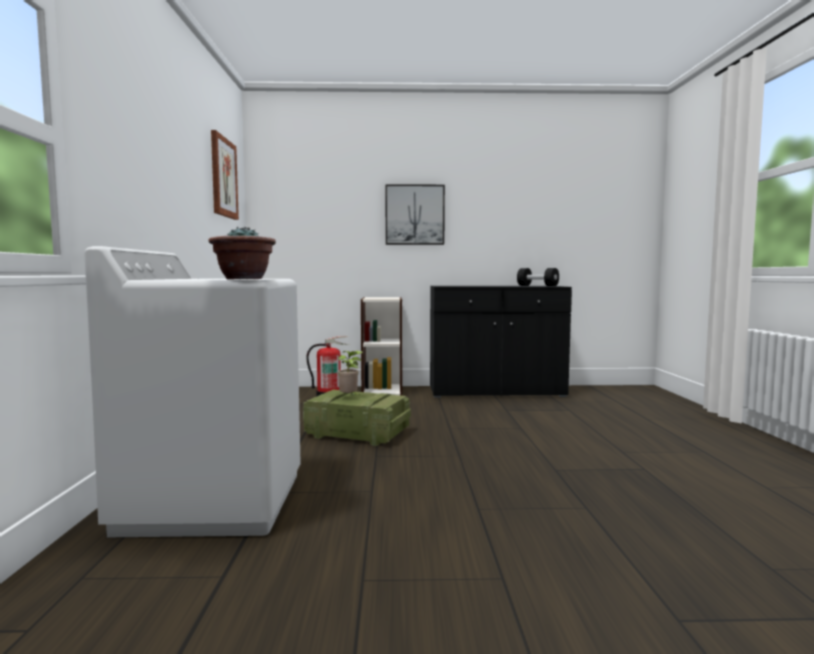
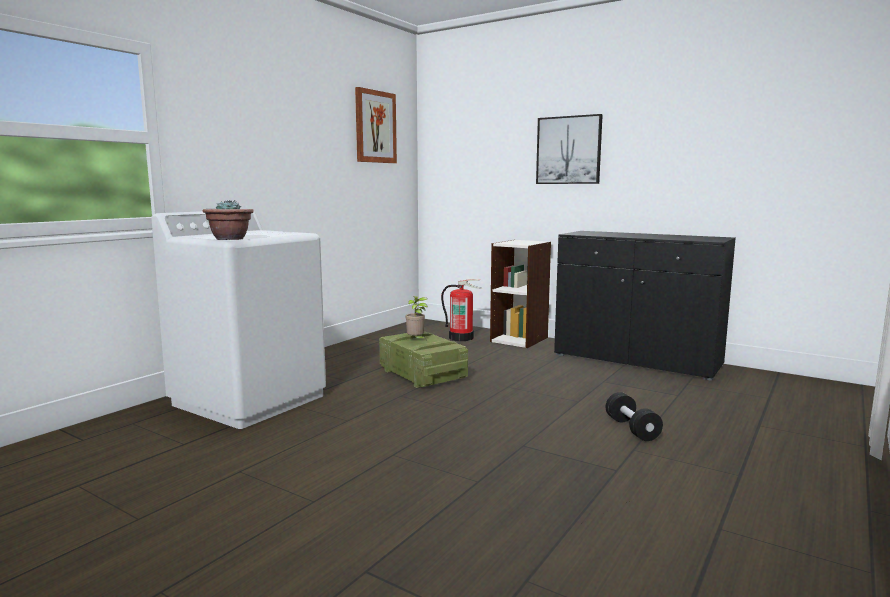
camera: 35 degrees right, 5 degrees up
(537, 286) = (693, 238): black dumbbell -> black dumbbell (632, 429)

